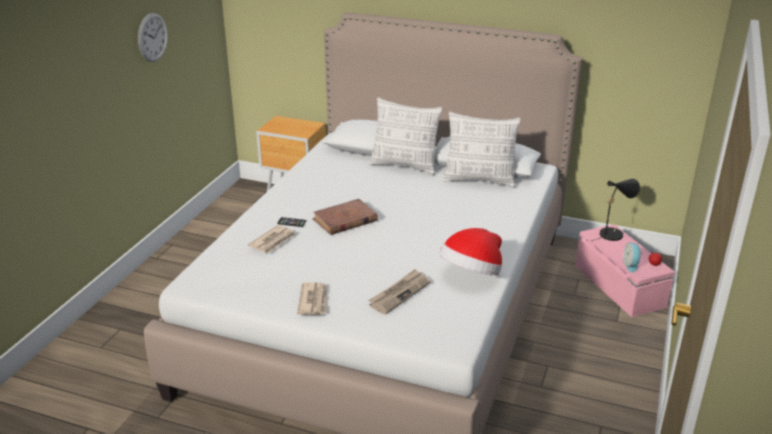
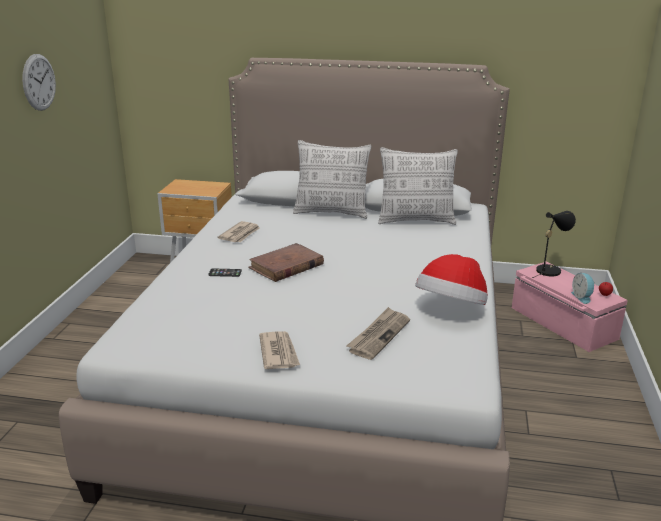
camera: 10 degrees left, 5 degrees down
(273, 241) = (209, 293): newspaper -> newspaper (240, 234)

